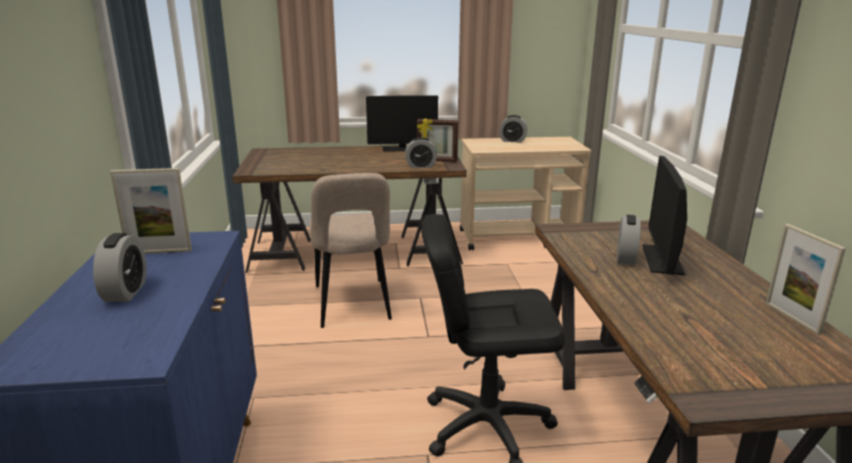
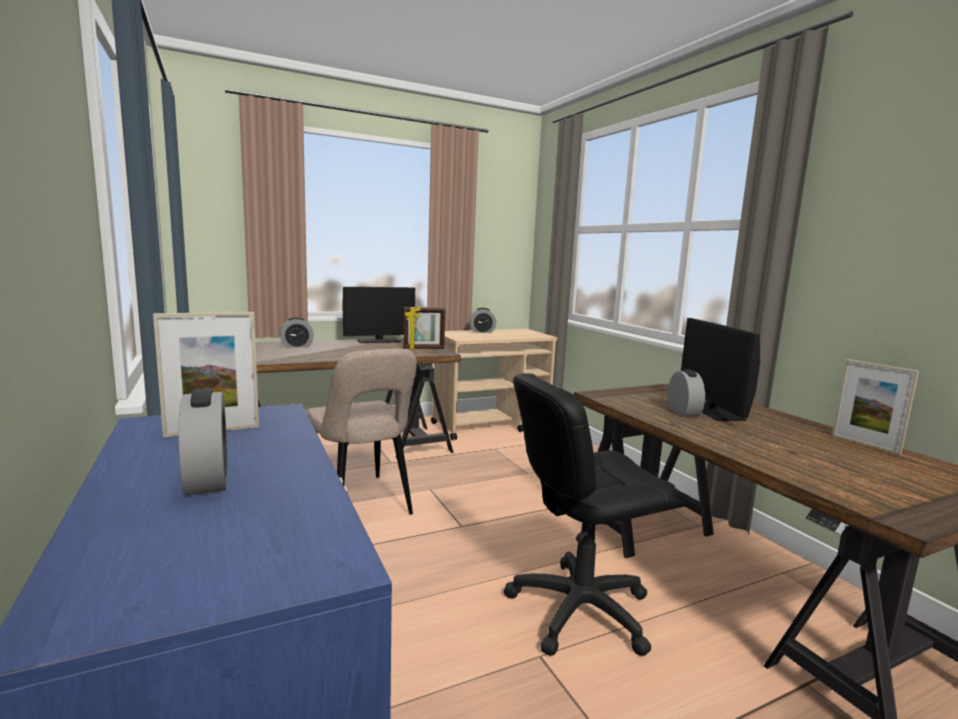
camera: 20 degrees left, 10 degrees down
(421, 166) = (413, 353): alarm clock -> alarm clock (297, 346)

